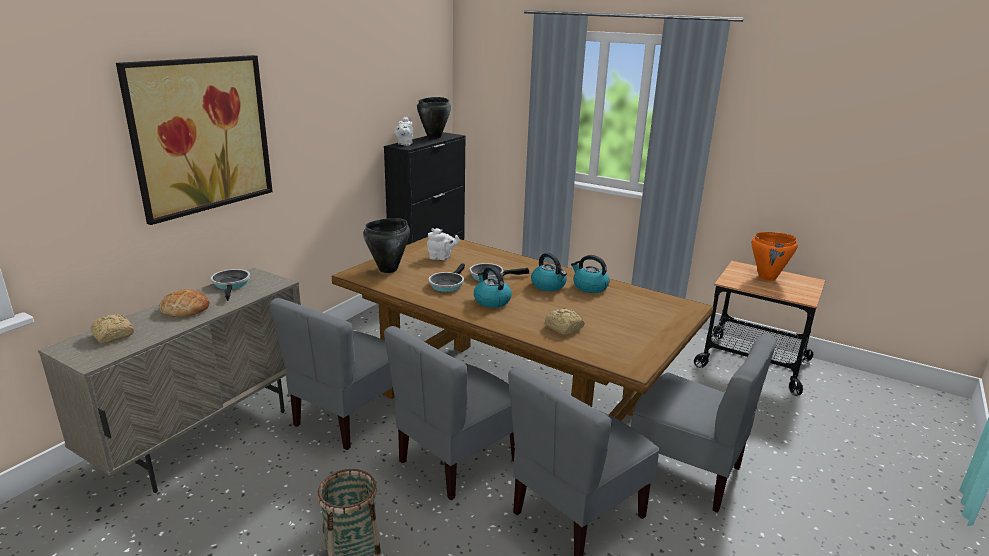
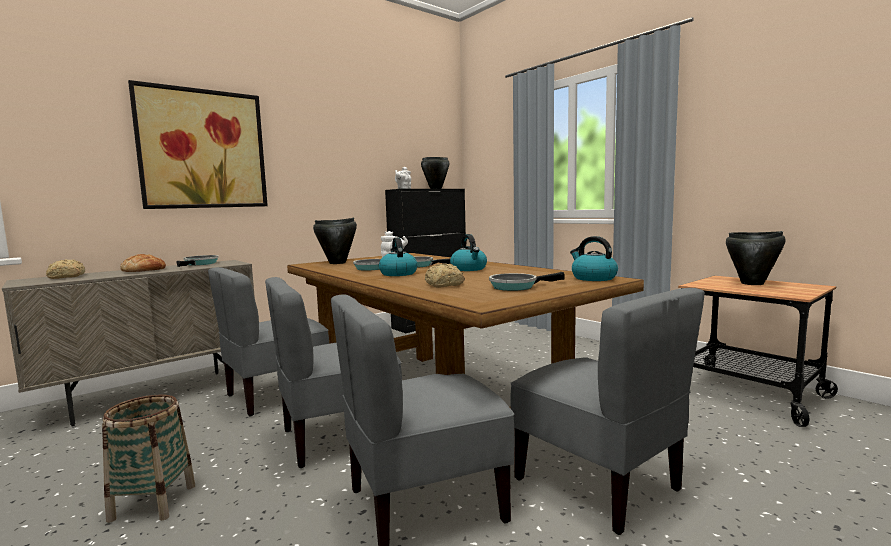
camera: 20 degrees right, 15 degrees down
(589, 287) = (510, 270): kettle -> kettle (593, 278)
(628, 328) = (516, 286): none -> frying pan
(767, 277) = (752, 283): orange cooking pot -> black cooking pot

